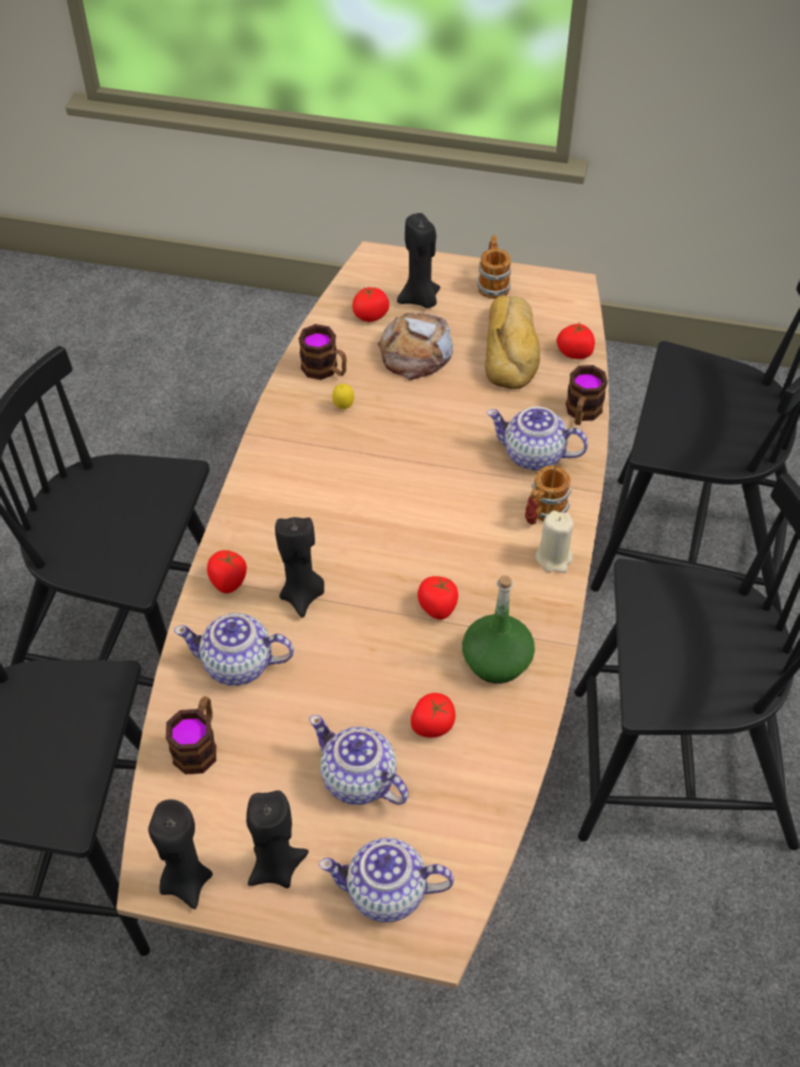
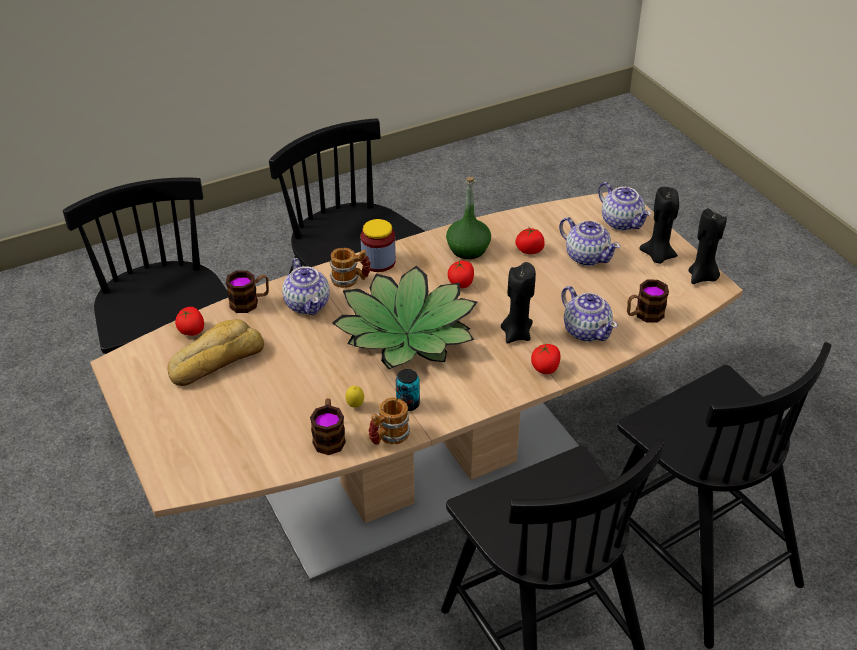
camera: 130 degrees left, 10 degrees down
(304, 444) = (408, 404): none -> can
(359, 780) = (586, 256): teapot -> teapot turned 45 degrees counterclockwise
(371, 315) = (246, 449): tomato -> none
(402, 505) = (407, 333): none -> potted plant
(415, 352) = (264, 403): bread -> none
(420, 300) = (202, 433): black candle -> none
(493, 283) = (147, 405): mug -> mug (388, 437)
(554, 558) = (378, 262): beige candle -> jar

